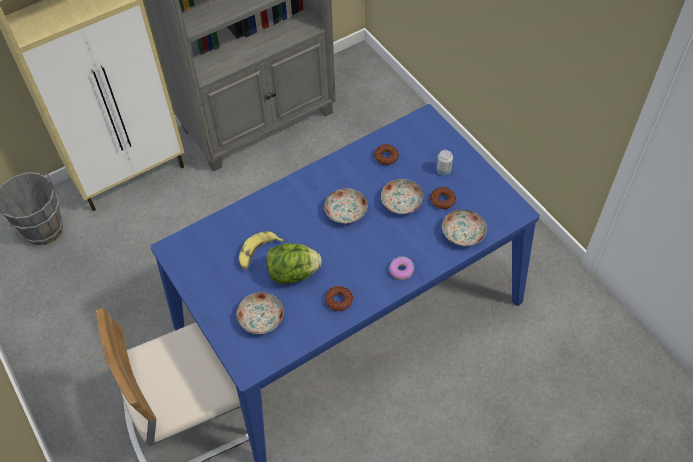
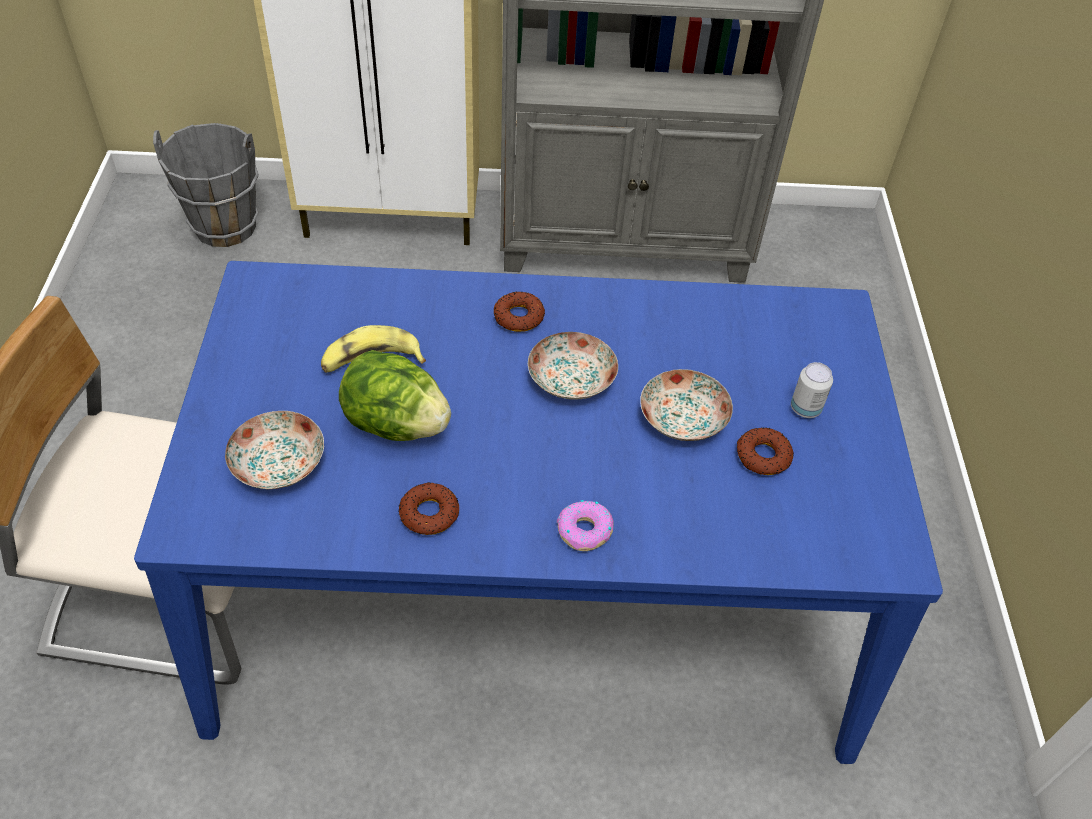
camera: 30 degrees right, 5 degrees down
(386, 157) = (716, 332): donut -> donut (518, 317)
(463, 233) = (757, 535): plate -> none

